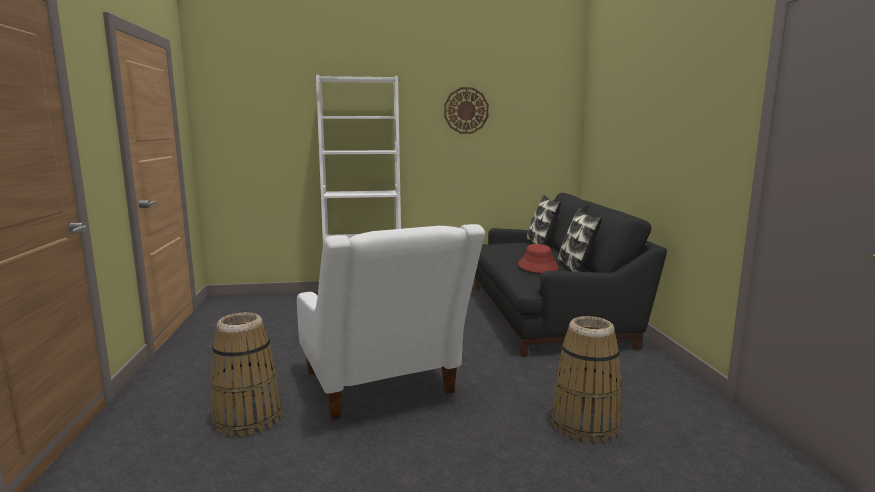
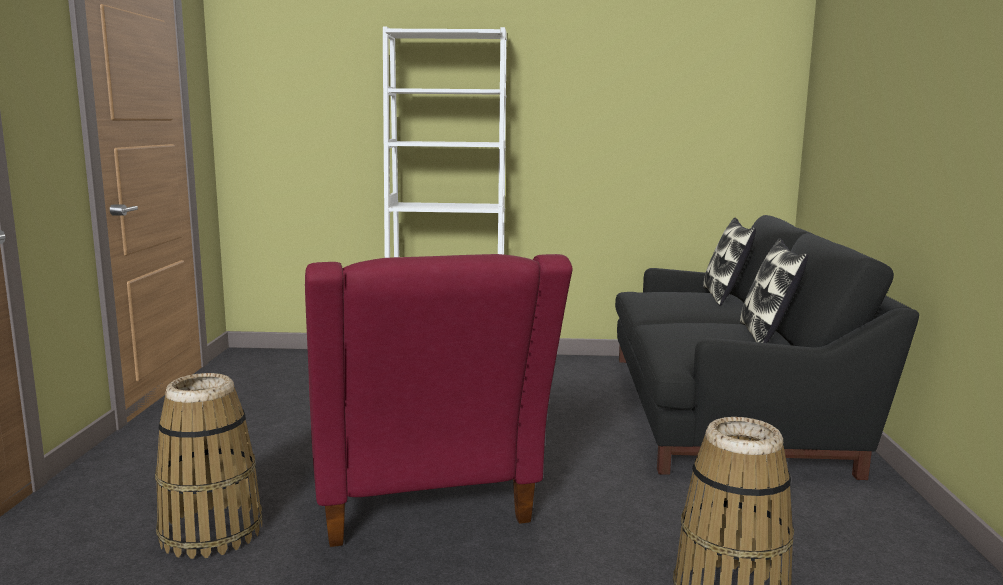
camera: 10 degrees right, 0 degrees up
(382, 388) = (423, 505): white armchair -> red armchair
(466, 110) = (615, 82): wall clock -> none
(538, 266) = (702, 330): red hat -> none

